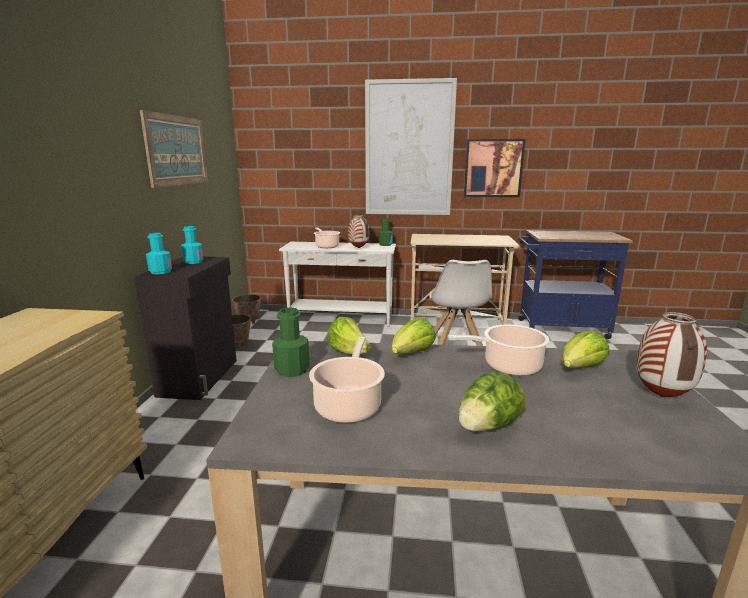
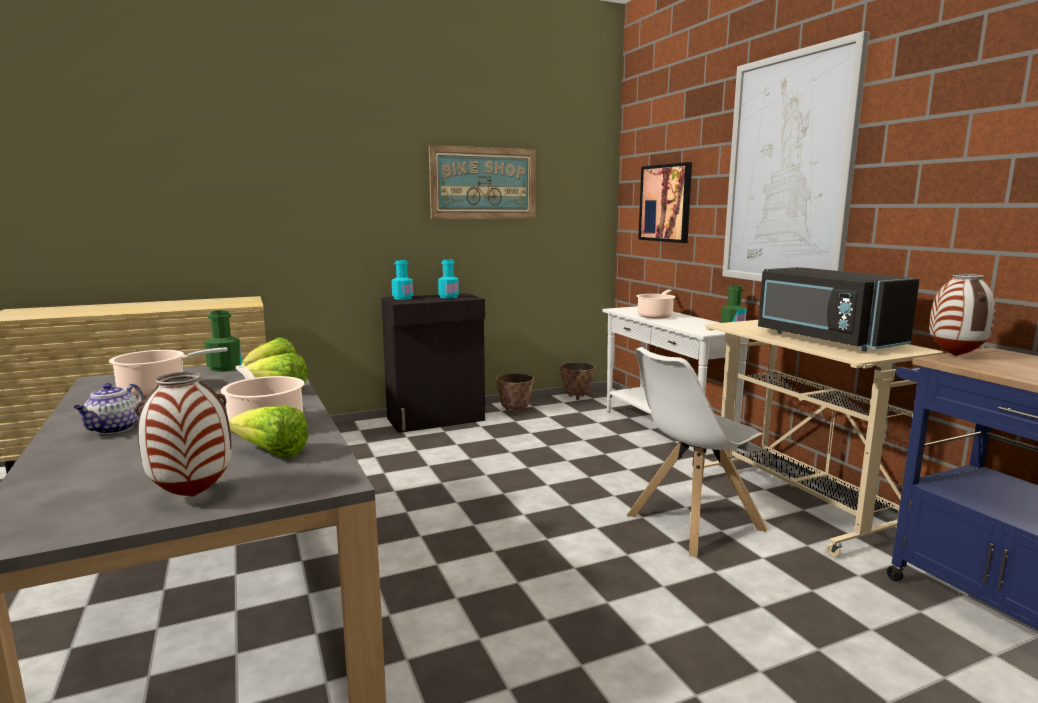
camera: 60 degrees right, 5 degrees down
(359, 248) = (680, 324): vase -> vase (956, 356)
(471, 239) = (824, 340): none -> black microwave
(487, 427) = (114, 429): lettuce -> teapot
(493, 168) = (926, 202): picture -> picture (665, 203)

